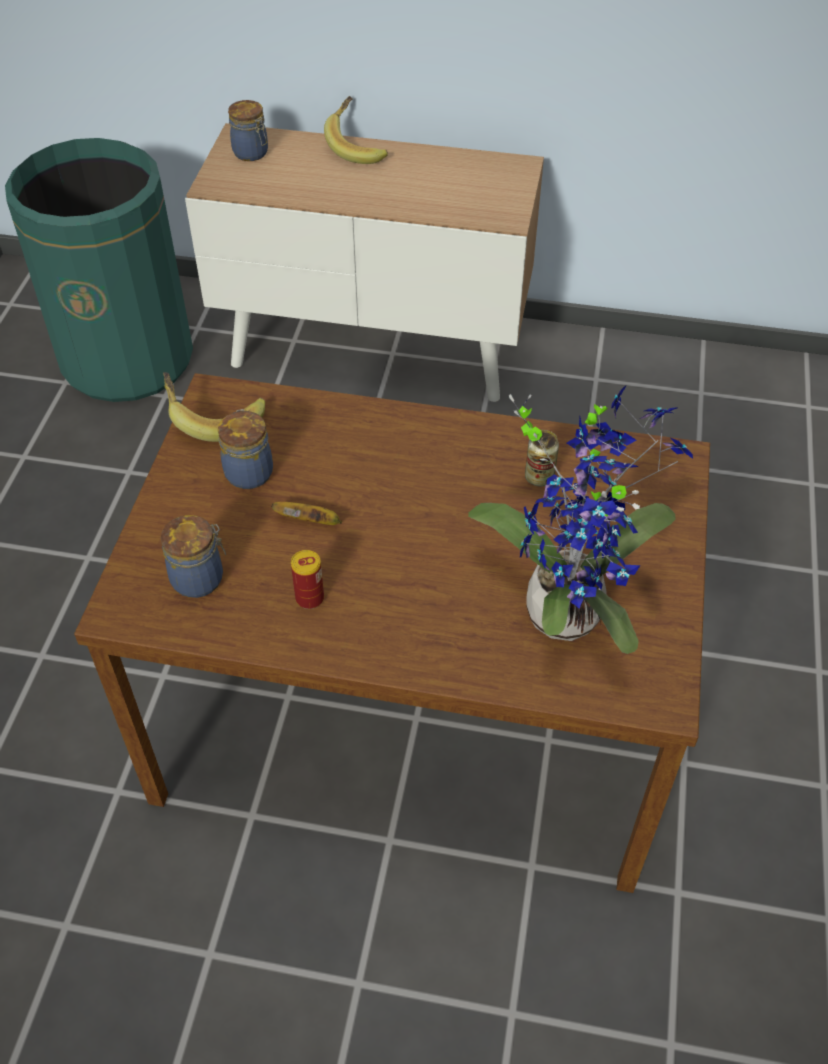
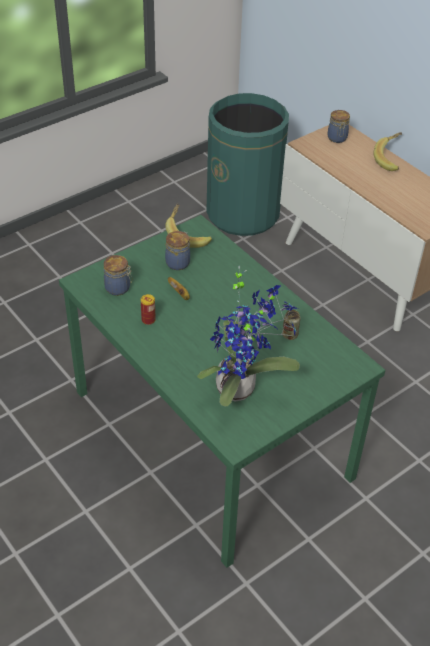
camera: 40 degrees right, 5 degrees down
(417, 712) = (213, 434): brown dining table -> green dining table

